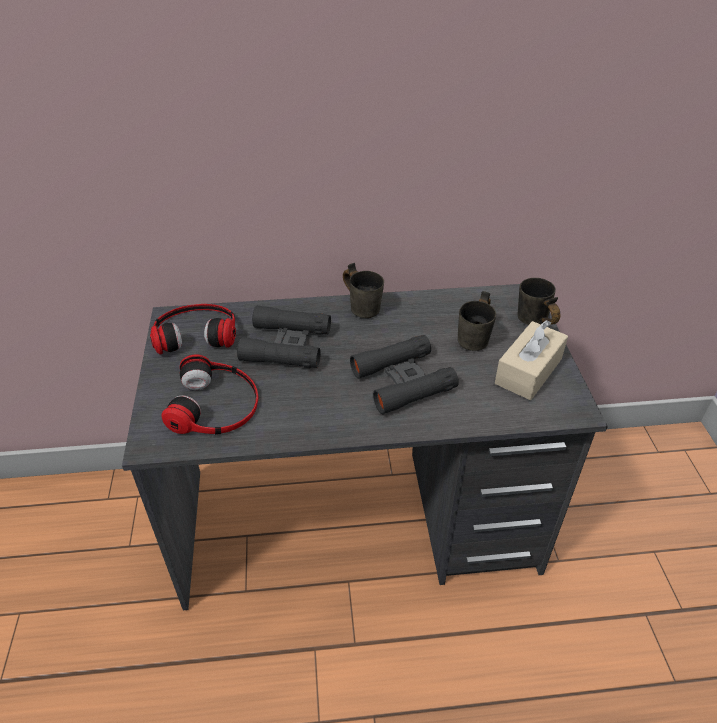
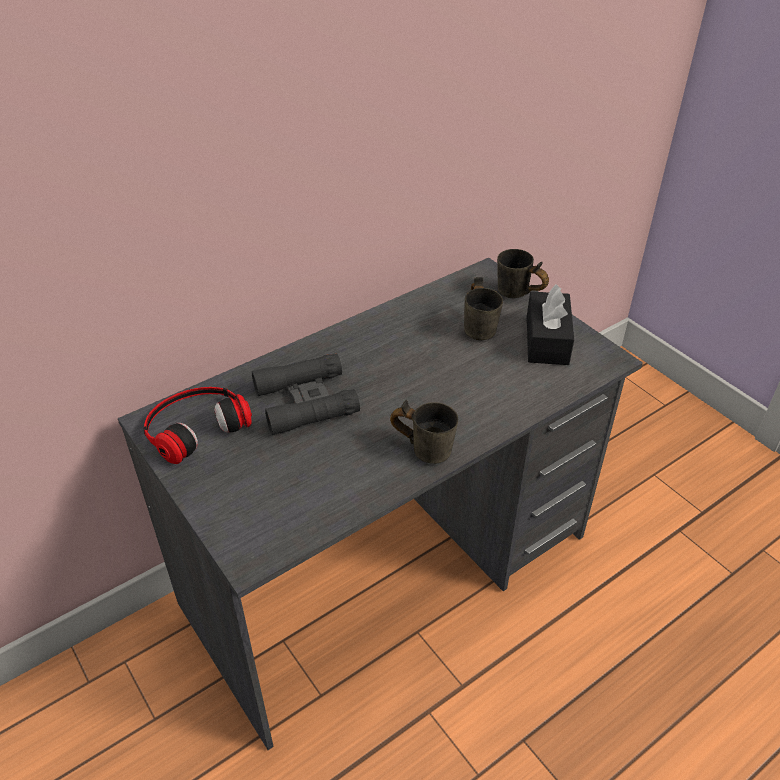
camera: 30 degrees left, 0 degrees up
(216, 405) = (285, 489): headphones -> none
(364, 306) = (350, 334): grey mug -> grey mug (425, 446)
(402, 380) = (447, 391): black binoculars -> none
(528, 371) = (547, 340): beige tissue box -> black tissue box

